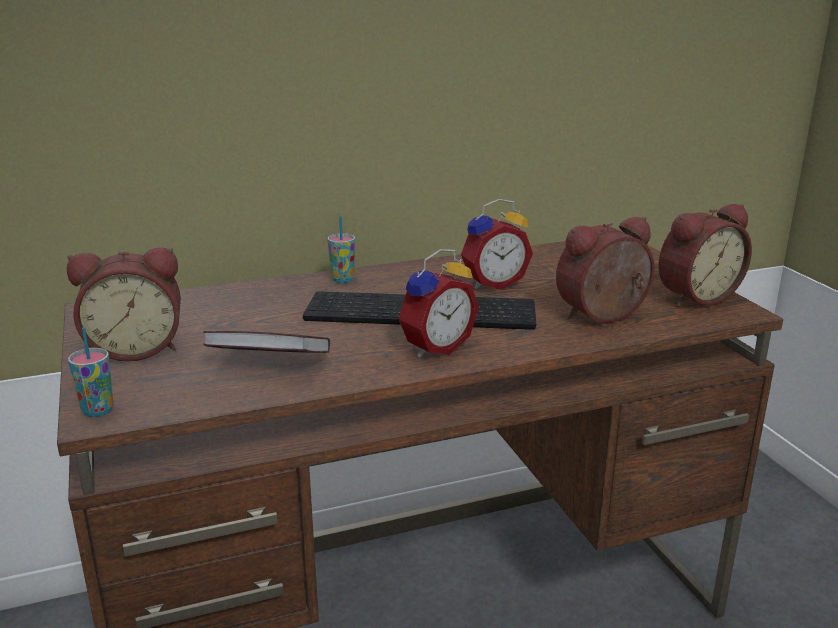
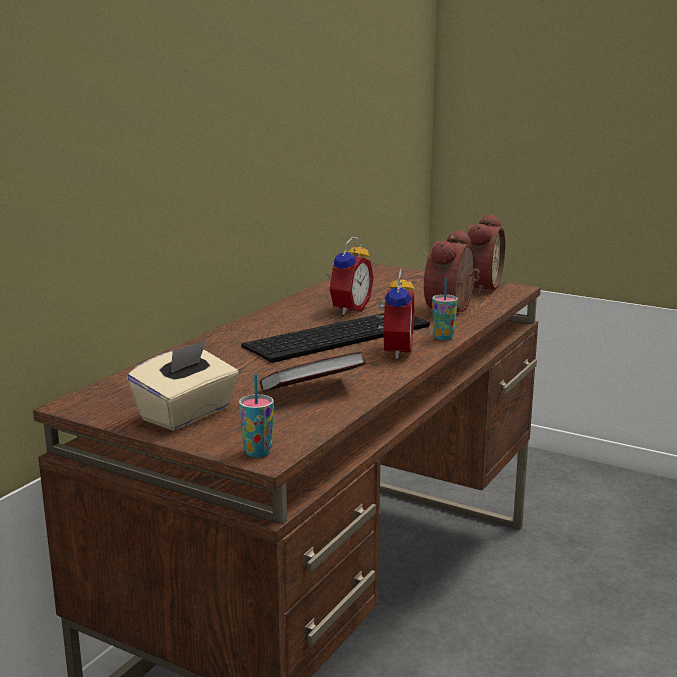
camera: 40 degrees left, 5 degrees down
(136, 348) = (187, 414): alarm clock -> beige tissue box
(342, 279) = (237, 333): cup -> cup (443, 337)

